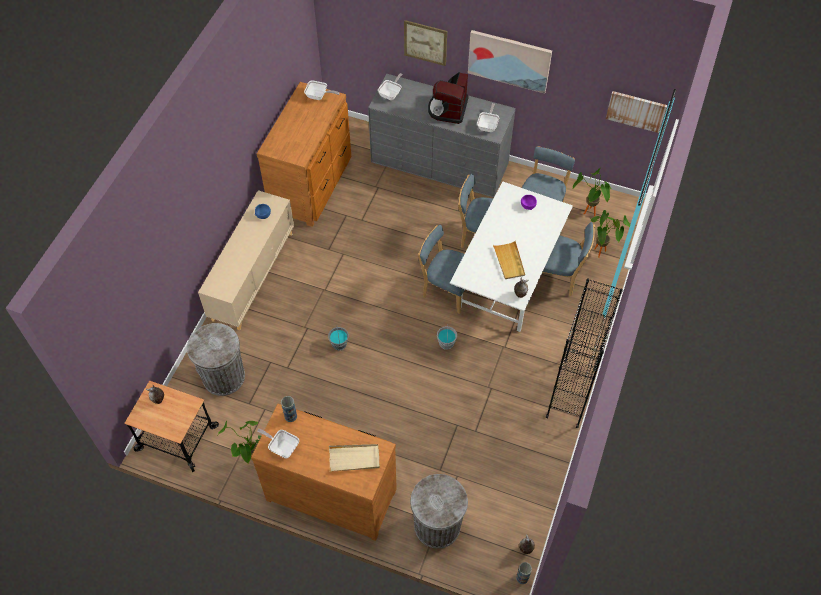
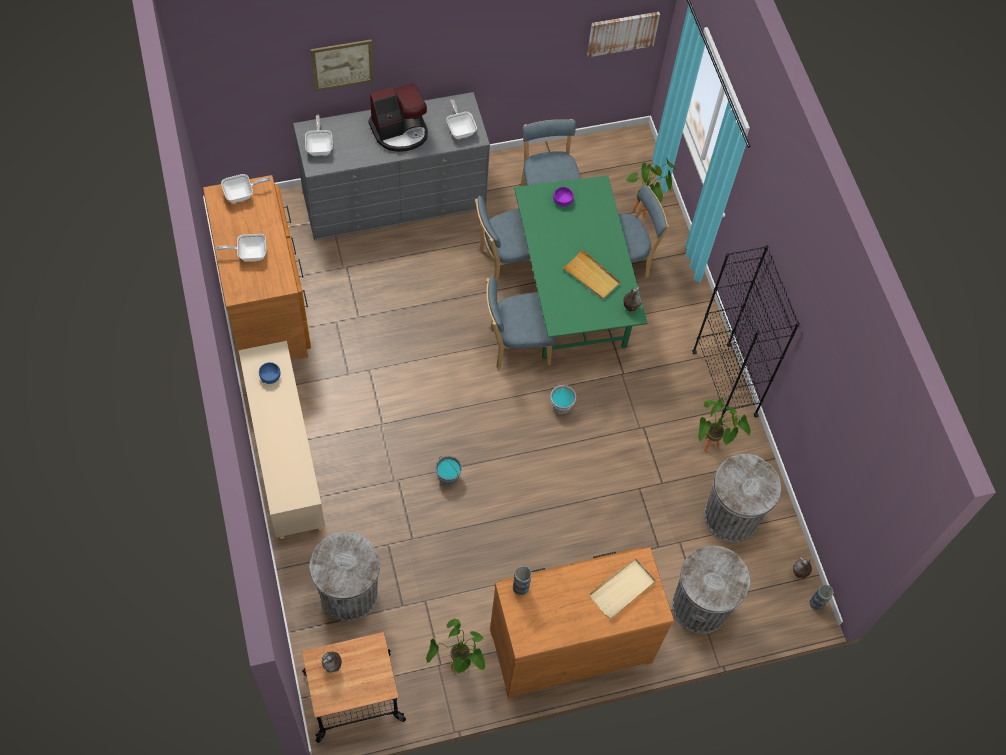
camera: 40 degrees left, 5 degrees up
(282, 447) = (539, 626): frying pan -> frying pan (249, 254)
(448, 109) = (400, 131): coffee machine -> coffee machine turned 90 degrees counterclockwise
(506, 482) = (731, 517): none -> grey trash can
(507, 281) = (572, 298): white dining table -> green dining table
(509, 60) = (458, 41): picture -> none
(588, 215) = (599, 174): potted plant -> potted plant (710, 448)

